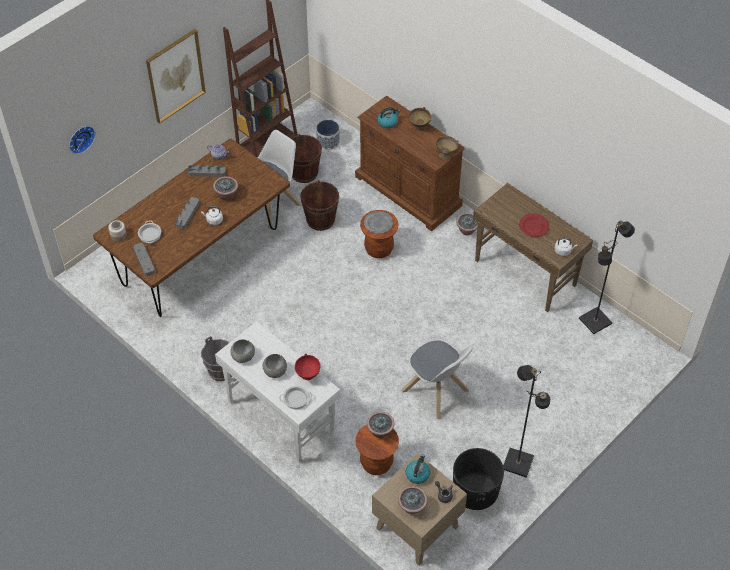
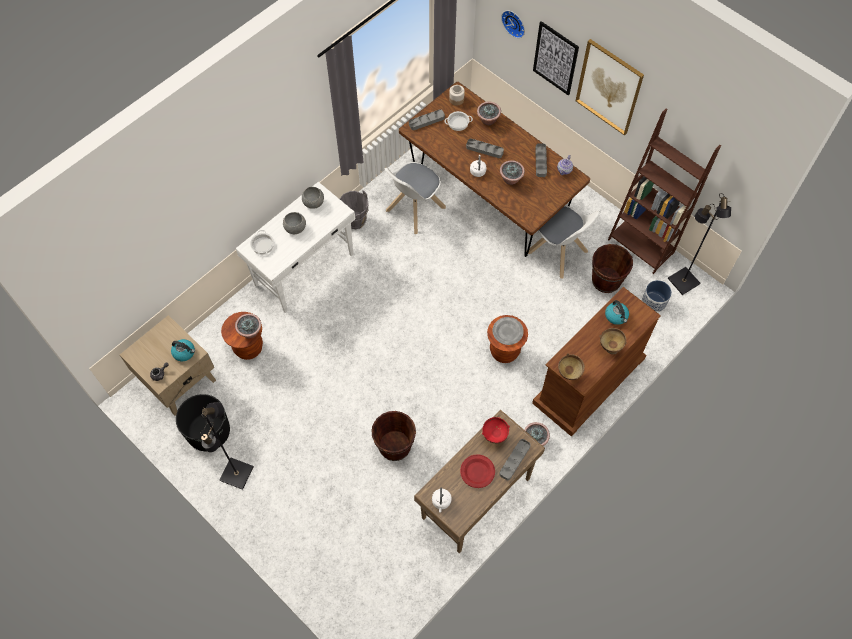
camera: 90 degrees right, 10 degrees up
(126, 116) = (555, 58): none -> picture
(308, 377) = (286, 254): red bowl -> red bowl (494, 437)
(320, 220) = (541, 297): brown bucket -> brown bucket (394, 446)
(412, 507) = (151, 347): potted plant -> potted plant (488, 120)
(436, 392) = (324, 402): chair -> chair (414, 210)
(520, 202) = (514, 460): none -> grey tray
(595, 321) = (409, 570): black floor lamp -> black floor lamp (683, 281)

